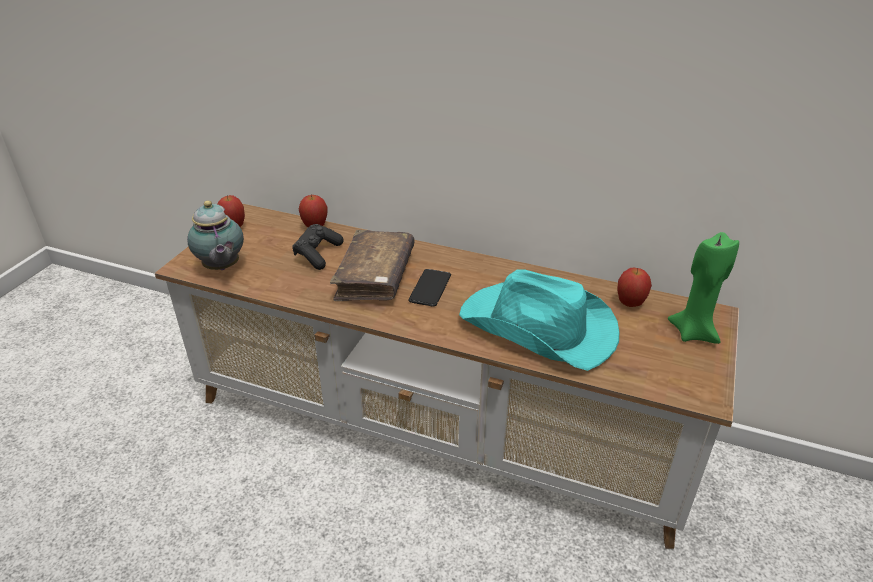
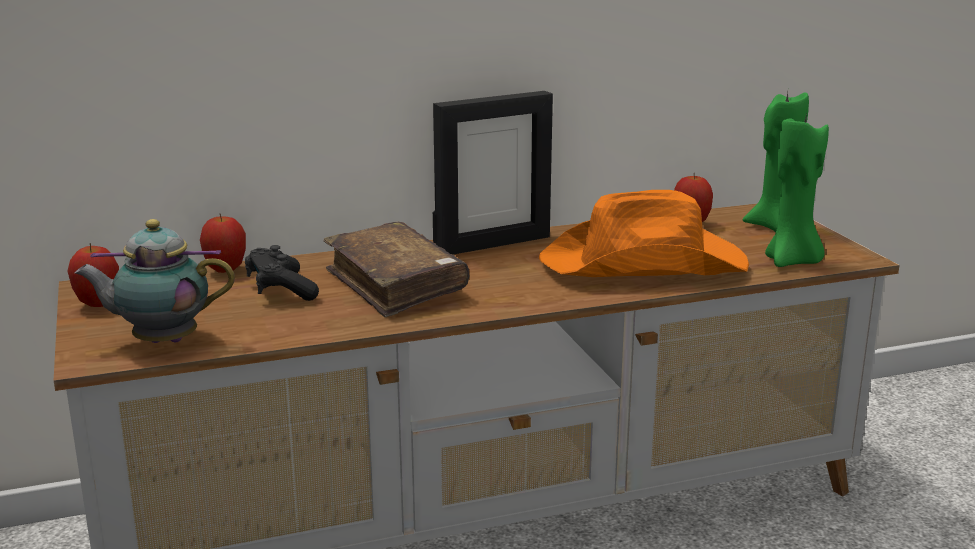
camera: 40 degrees left, 15 degrees down
(221, 268) = (161, 341): teapot -> teapot turned 150 degrees clockwise
(430, 288) = (478, 273): phone -> none
(475, 265) = (492, 243): none -> picture frame
(539, 328) = (645, 264): turquoise hat -> orange hat
(647, 376) = (792, 262): none -> green candle

